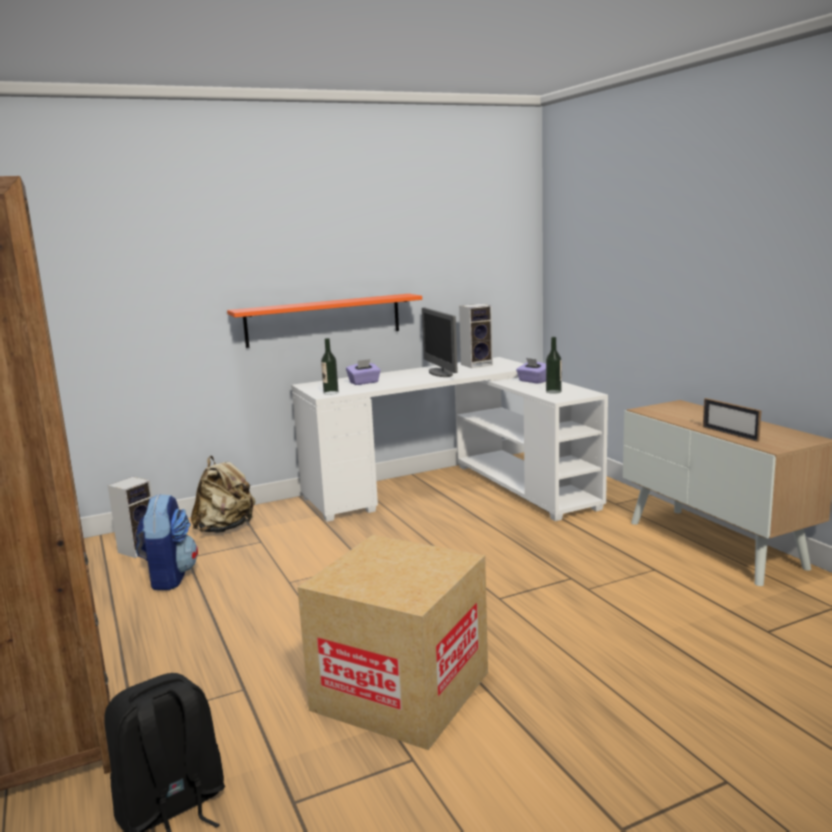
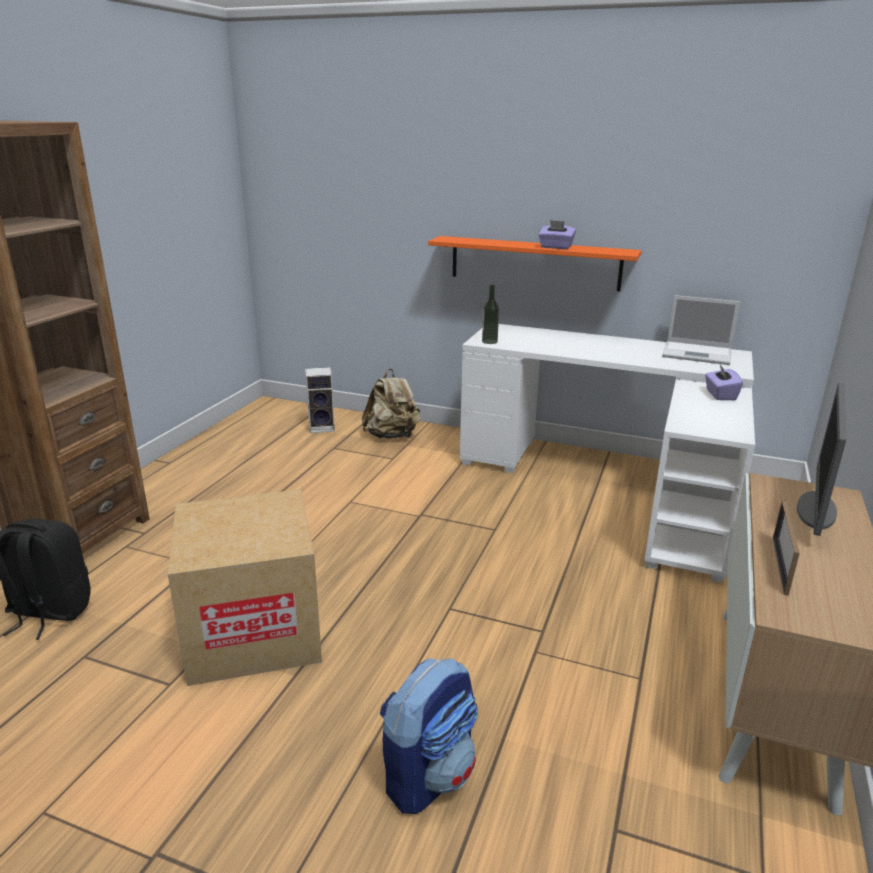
camera: 45 degrees right, 10 degrees up
(169, 577) = (300, 457): backpack -> backpack (429, 775)
(364, 382) = (542, 340): purple tissue box -> purple tissue box (556, 247)
(440, 373) = (633, 352): monitor -> monitor (816, 511)
(477, 364) = (698, 353): speaker -> laptop
(553, 391) = (703, 416): bottle -> none

